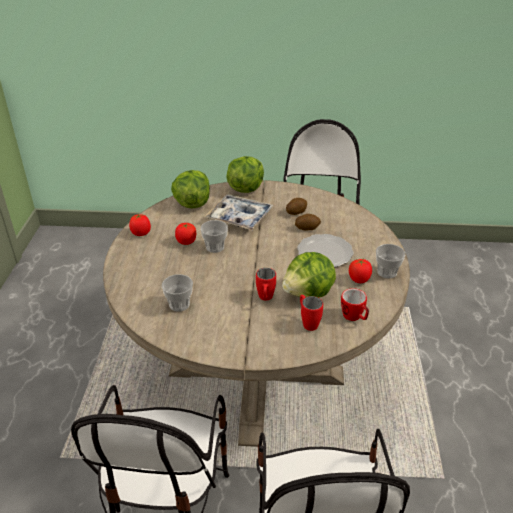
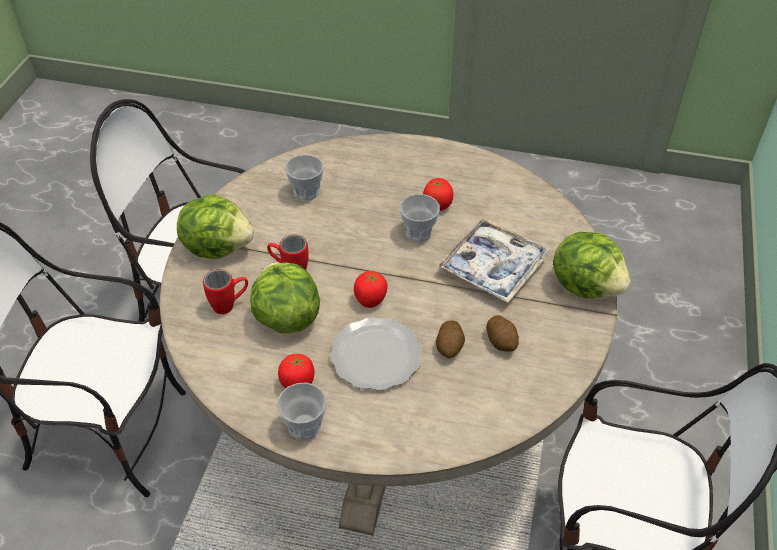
camera: 100 degrees right, 10 degrees up
(141, 233) = (466, 164): tomato -> tomato (370, 300)
(192, 203) = (541, 217): lettuce -> lettuce (218, 246)
(354, 317) = (220, 357): mug -> none

